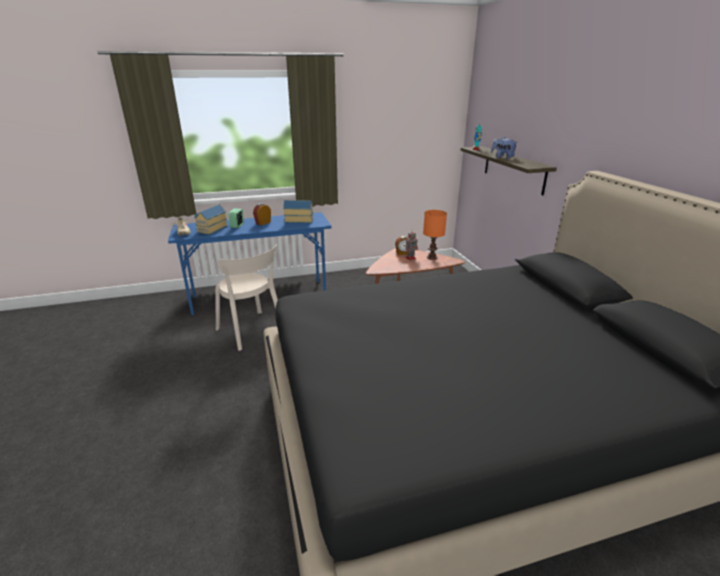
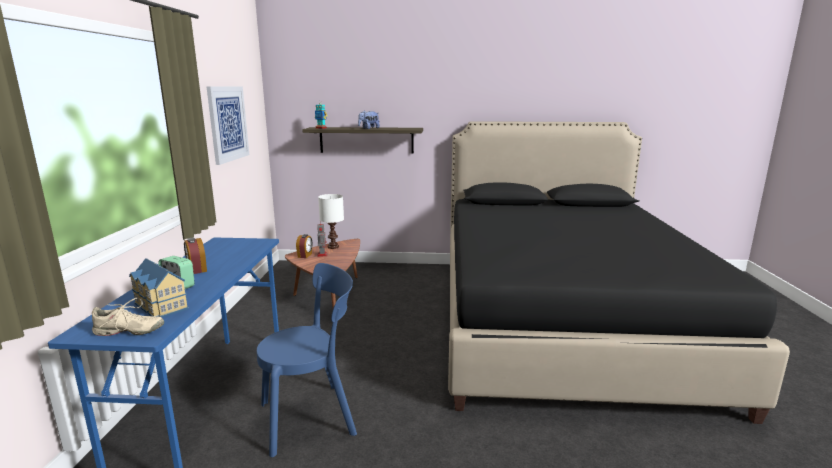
camera: 70 degrees left, 10 degrees down
(252, 331) = (312, 417): beige chair -> blue chair
(299, 220) = (227, 250): toy house -> none
(390, 134) = (228, 123): none -> picture
(431, 257) = (332, 247): orange table lamp -> white table lamp

